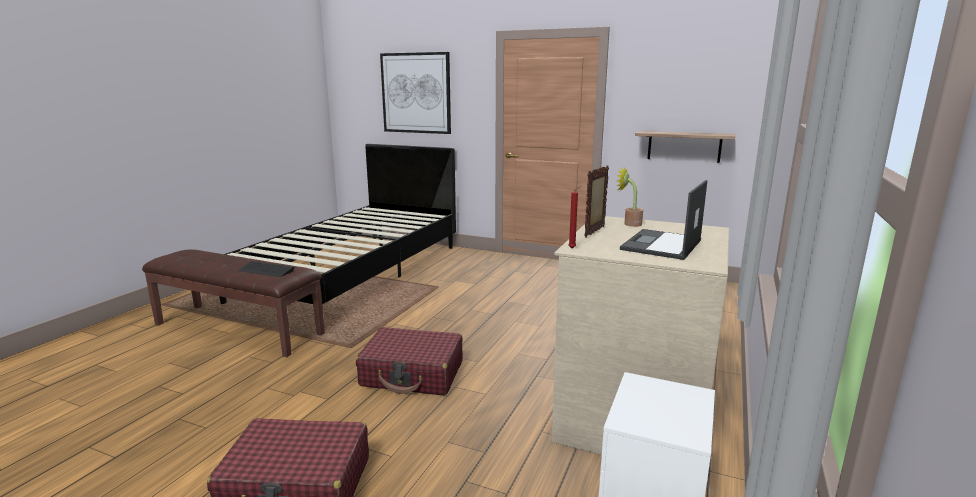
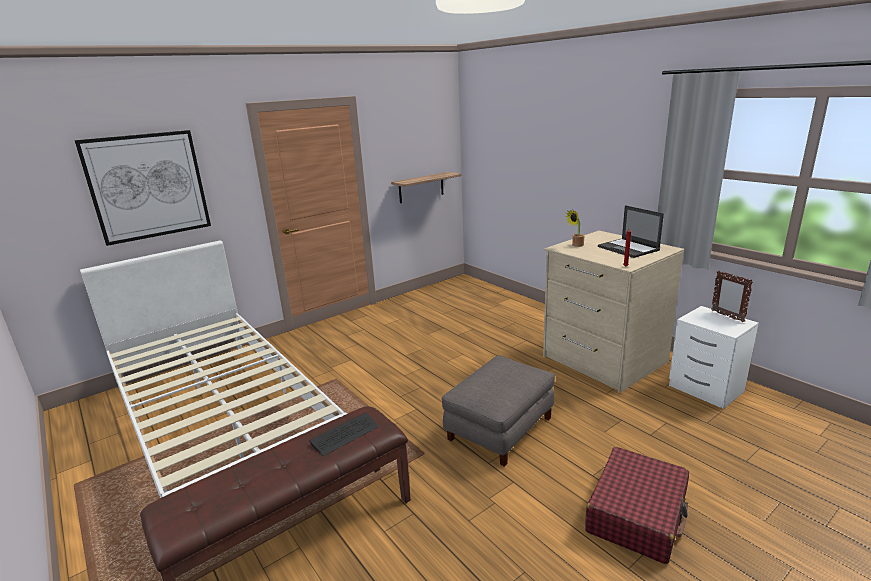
camera: 60 degrees left, 5 degrees up
(354, 271) = (221, 422): black bed -> white bed
(412, 374) = (499, 428): red suitcase -> grey ottoman
(595, 232) = (590, 255): picture frame -> picture frame (727, 316)

